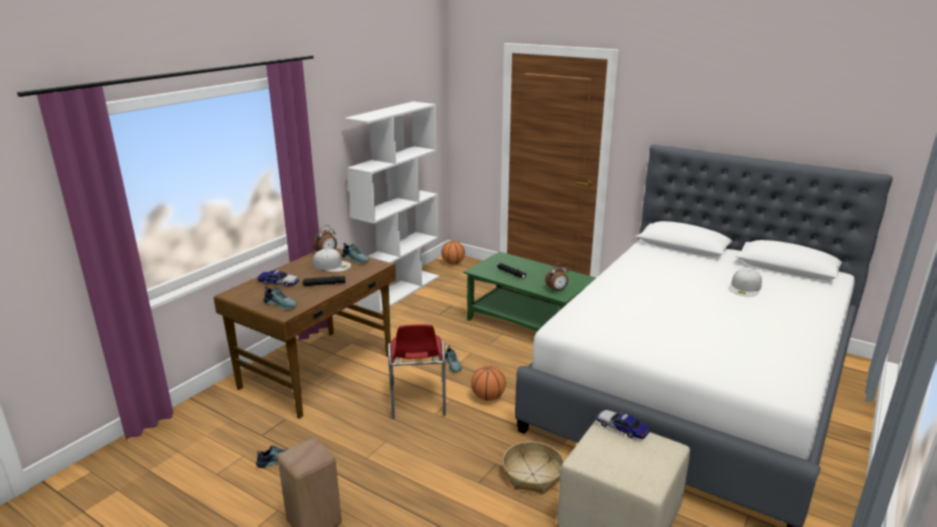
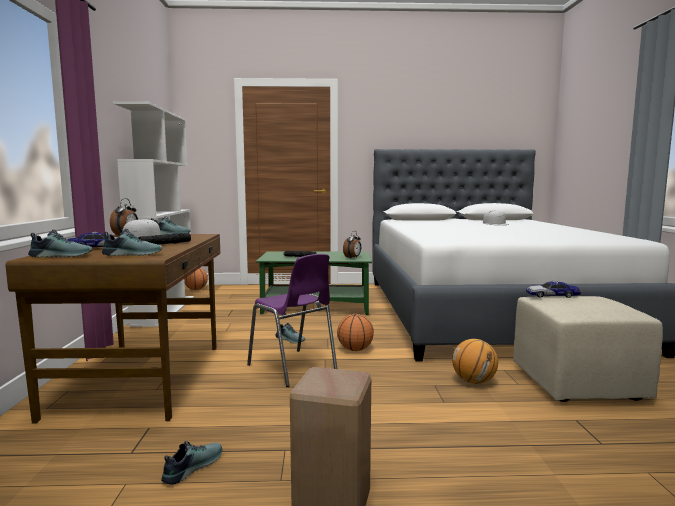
camera: 35 degrees left, 15 degrees down
(246, 294) = (62, 256): none -> shoe
(418, 400) = (293, 368): red chair -> purple chair
(532, 474) = (474, 381): basket -> basketball

